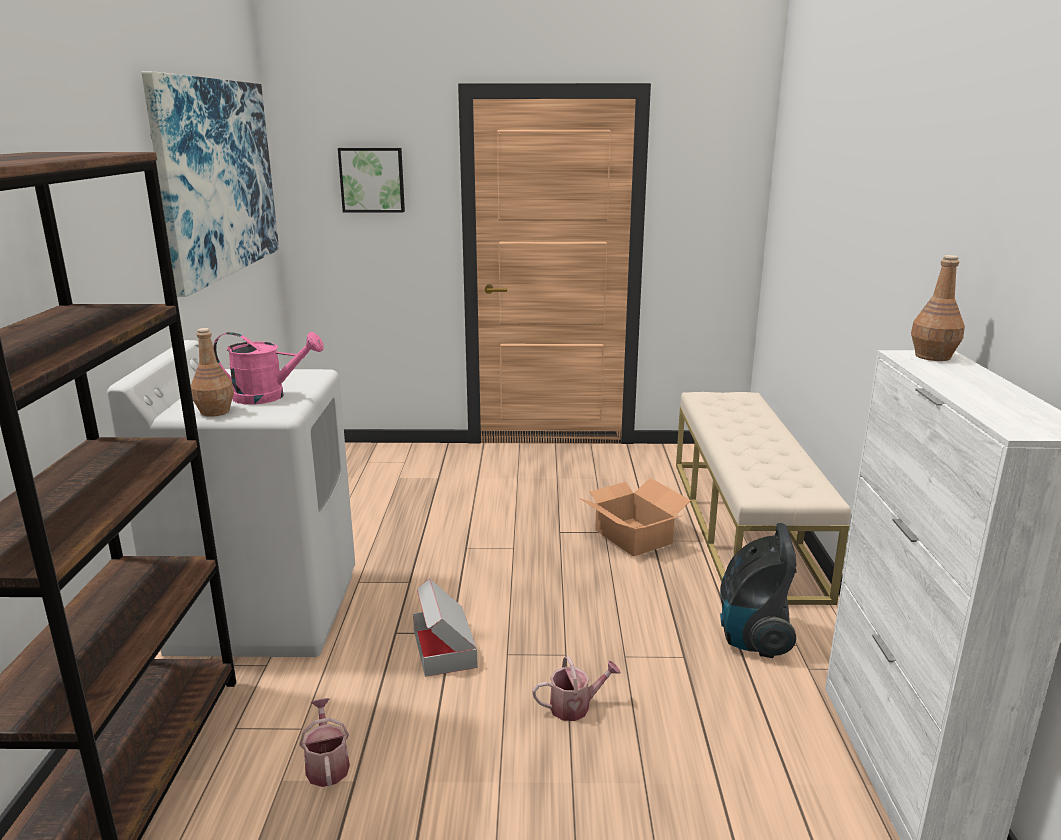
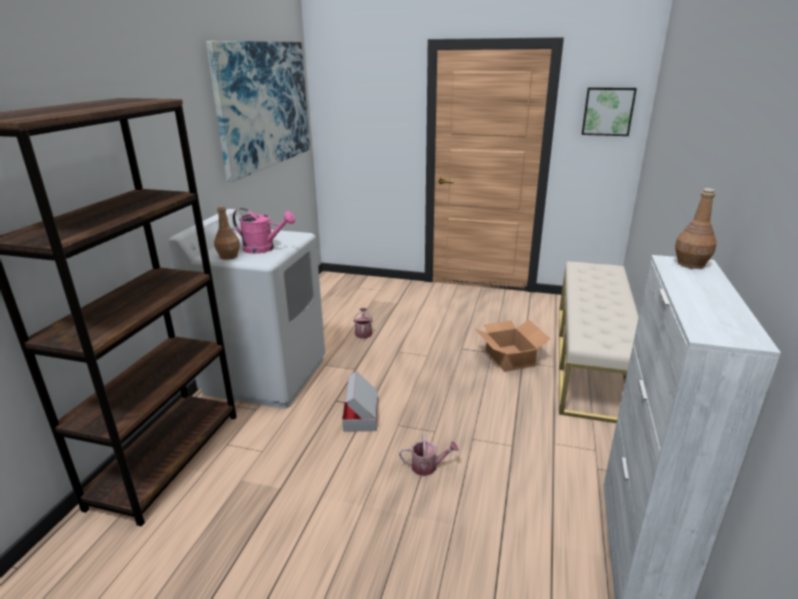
camera: 15 degrees right, 5 degrees up
(327, 765) = (268, 475): watering can -> watering can (363, 332)
(372, 180) = (370, 105): picture -> picture (608, 111)
(752, 637) = (565, 440): vacuum cleaner -> none

